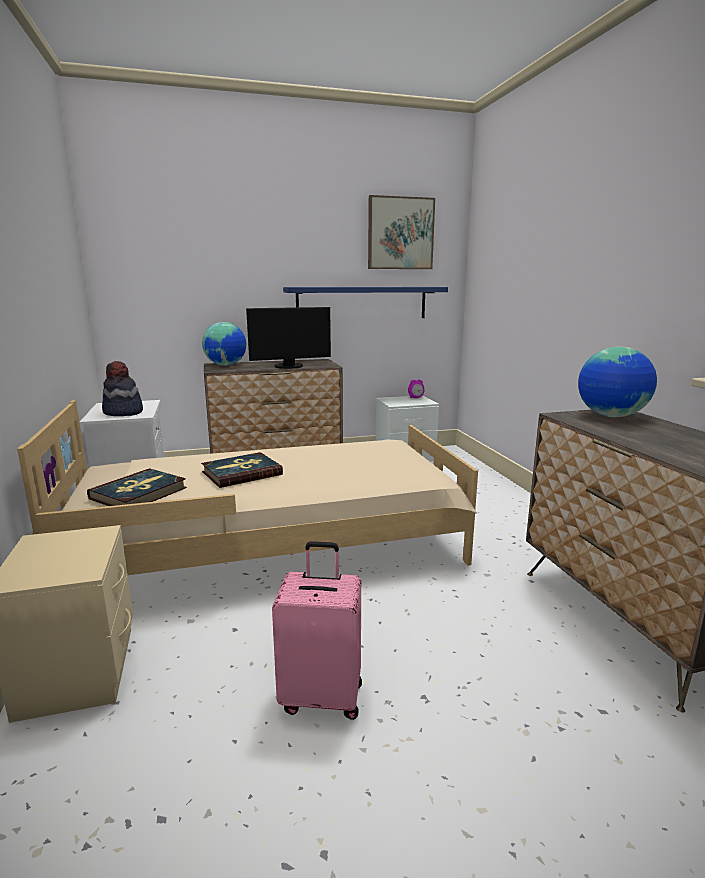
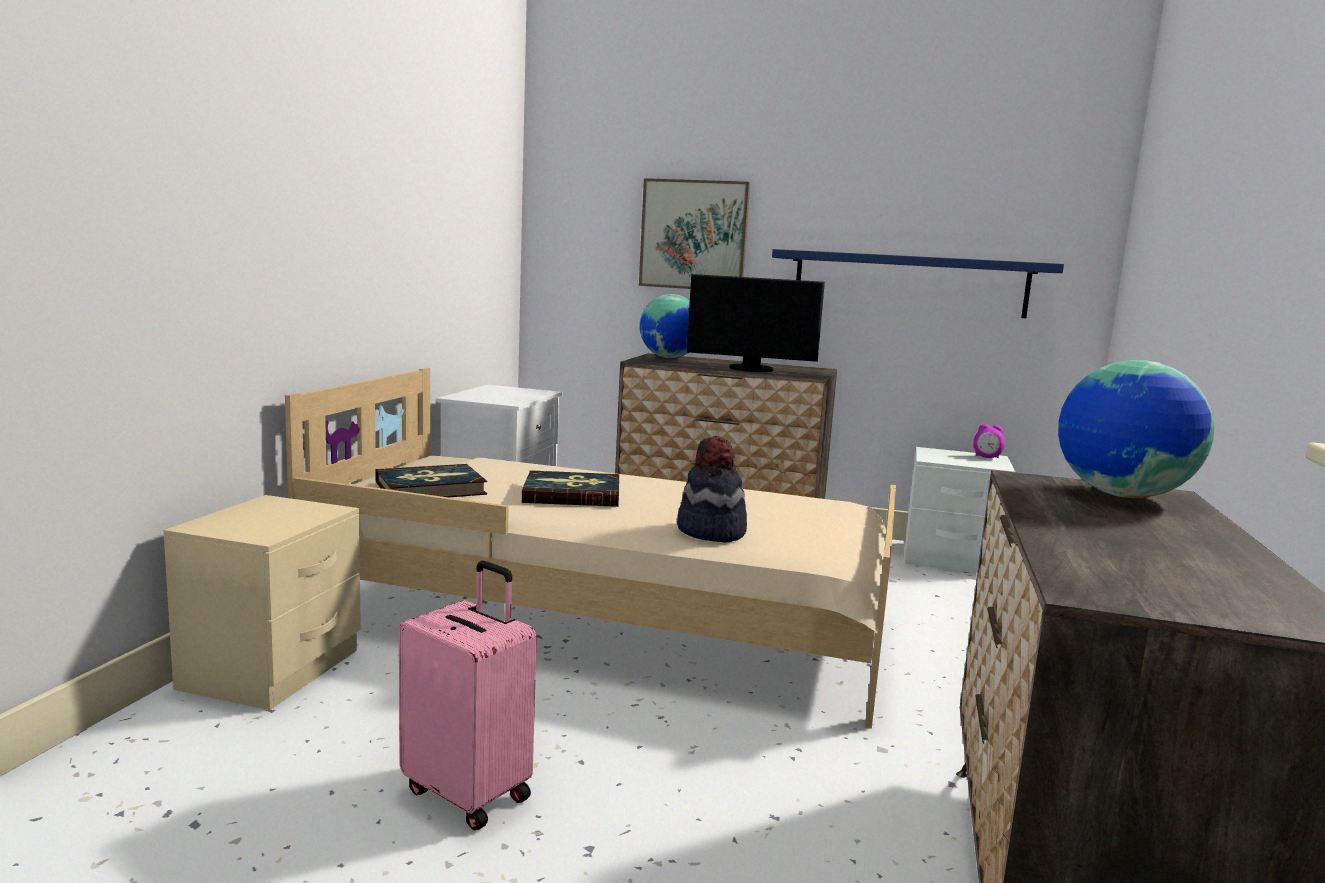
camera: 30 degrees right, 5 degrees down
(123, 412) = (495, 397): hat -> hat (710, 532)
(400, 233) = (992, 170): picture -> picture (694, 235)

